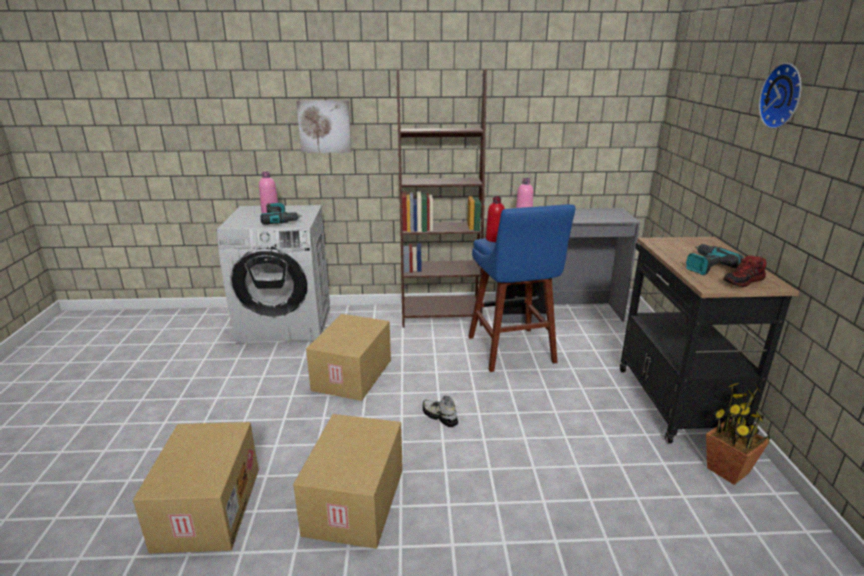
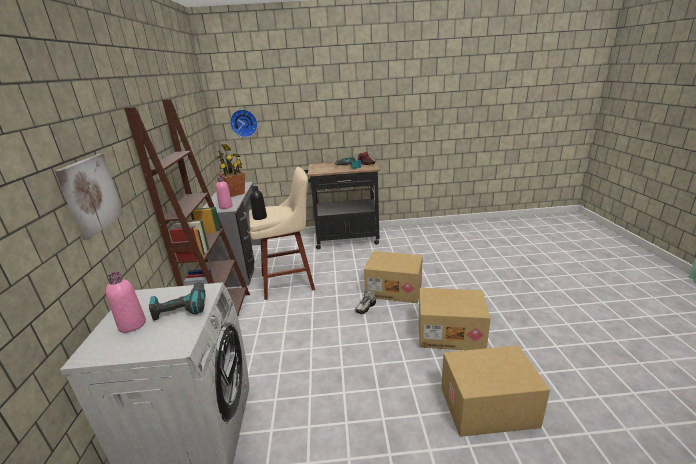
camera: 90 degrees left, 0 degrees up
(353, 375) = (313, 356): cardboard box -> cardboard box (394, 289)
(495, 239) = (260, 217): red bottle -> black bottle
(511, 350) = (289, 282): blue stool -> beige stool
(728, 470) = (392, 235): potted plant -> potted plant (235, 193)
(784, 96) = (325, 88): wall clock -> wall clock (244, 123)

